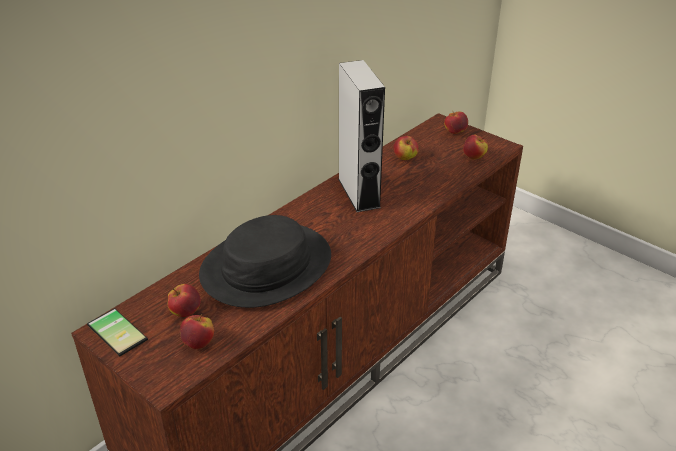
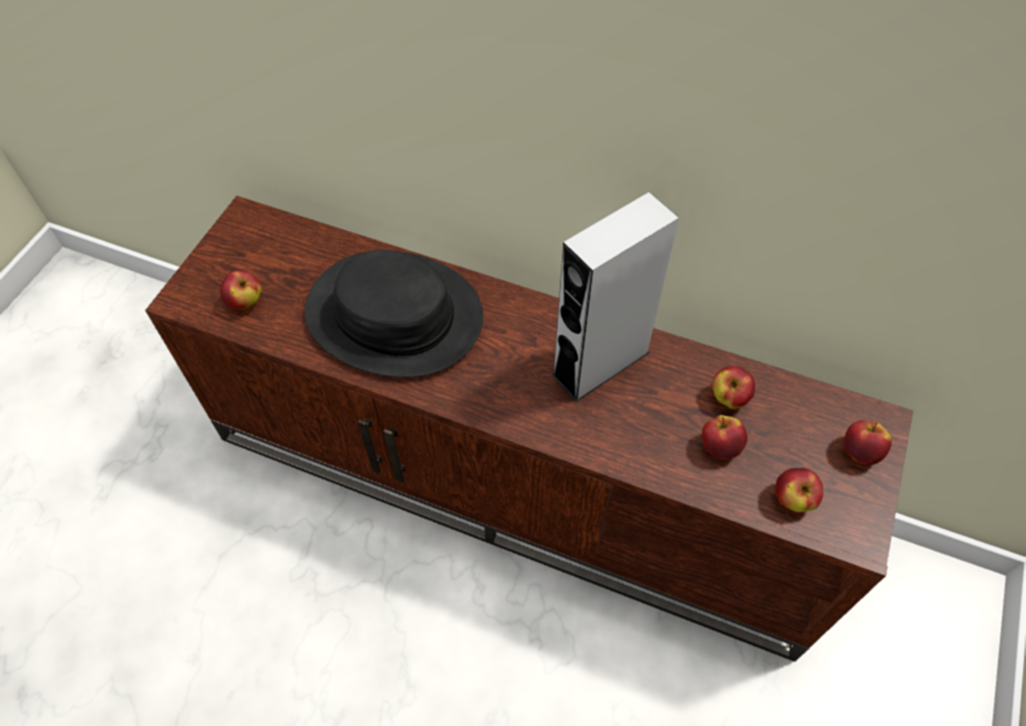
camera: 70 degrees right, 20 degrees up
(120, 330) = (248, 230): phone -> none
(185, 312) = (290, 271): apple -> apple (719, 447)

